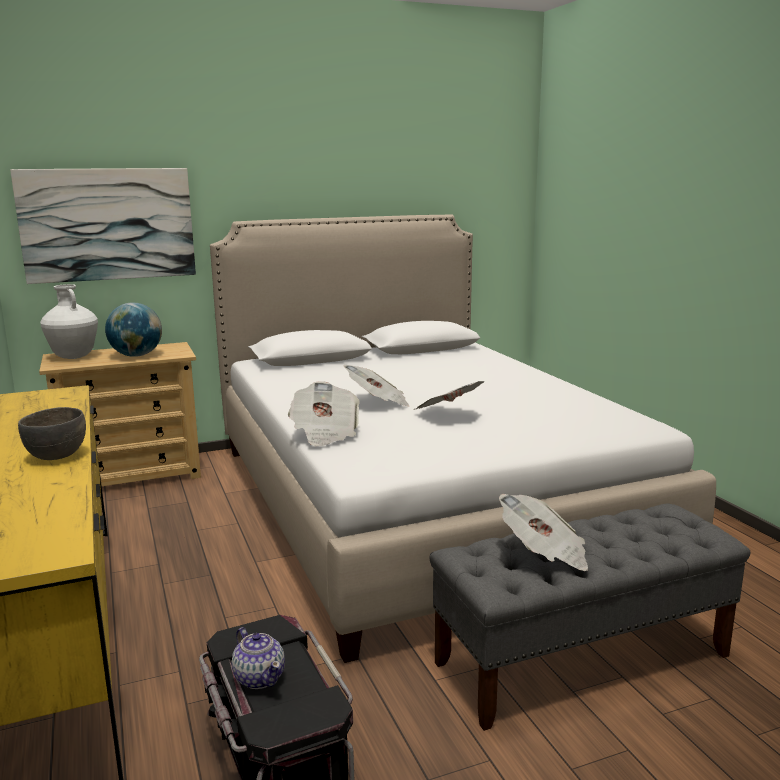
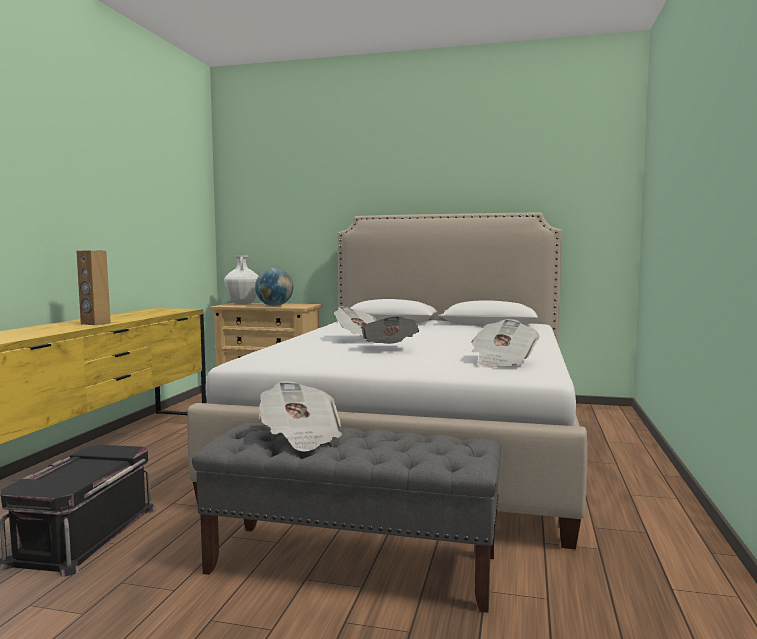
camera: 35 degrees right, 10 degrees down
(57, 456) = (95, 323): grey bowl -> brown speaker
(108, 224) = (279, 218): picture -> none
(259, 677) = (71, 468): teapot -> none
(325, 433) = (280, 345): newspaper -> newspaper (502, 362)

